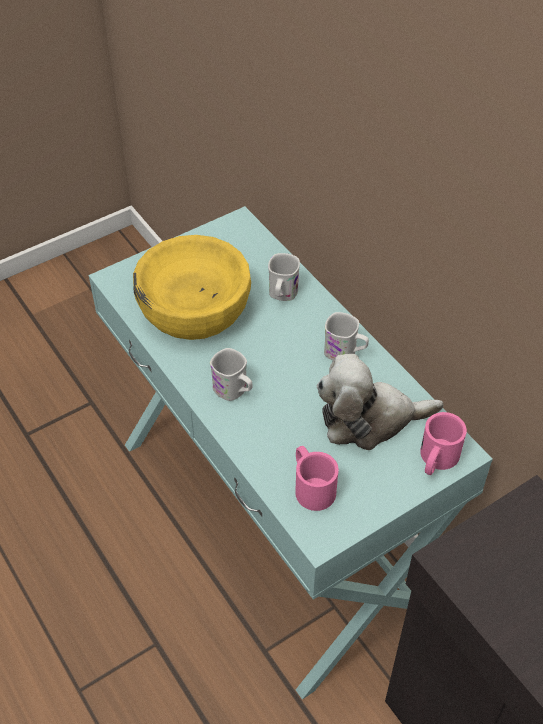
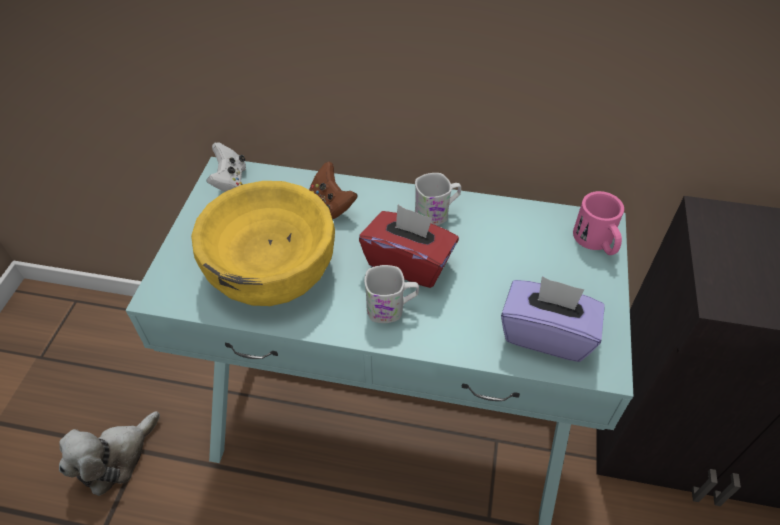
camera: 45 degrees left, 0 degrees up
(236, 233) = (230, 181): none -> white game controller
(282, 294) = (332, 204): white mug -> brown game controller
(282, 371) = (409, 263): none -> red tissue box
(311, 486) = (546, 334): pink mug -> purple tissue box
(369, 419) = (517, 248): plush toy -> plush toy (115, 458)

